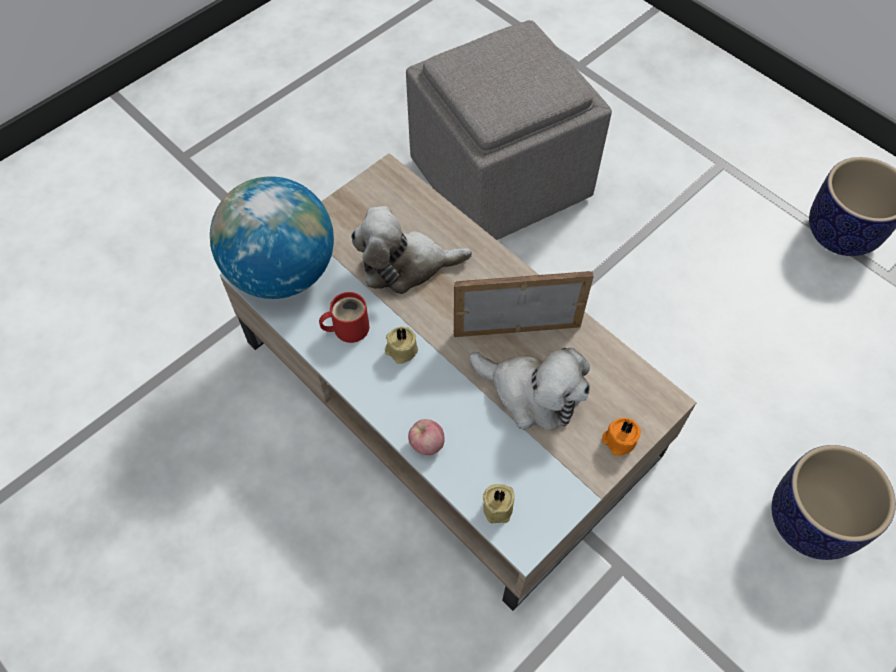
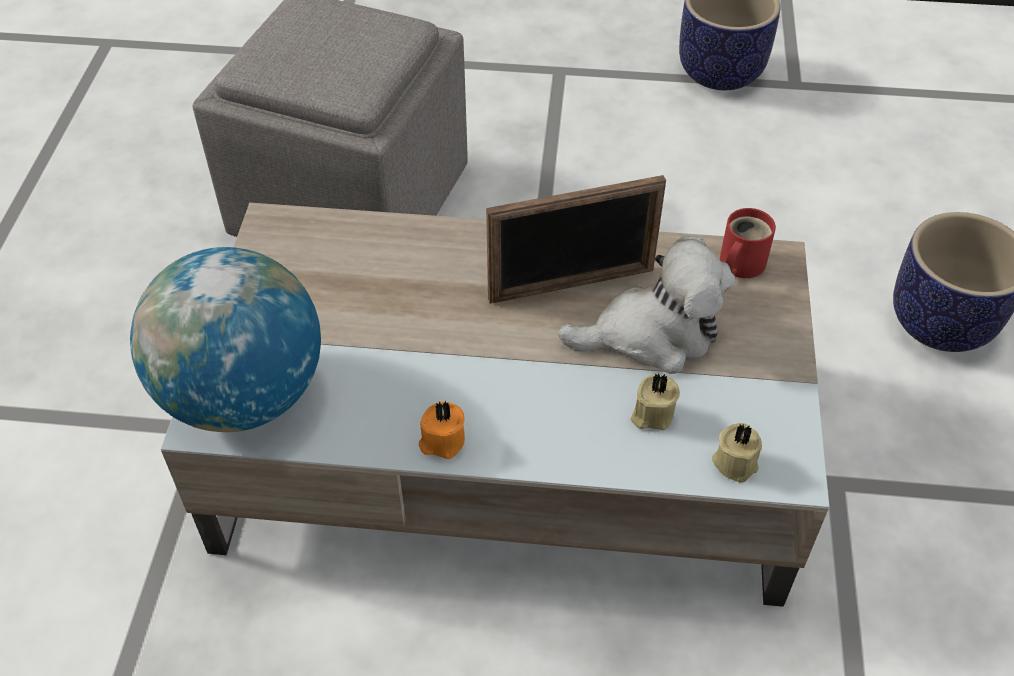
camera: 40 degrees left, 10 degrees down
(347, 327) = (385, 401): red mug -> red mug (738, 264)
(401, 350) = (472, 384): beige candle -> beige candle (651, 414)
(405, 265) = (387, 299): plush toy -> none
(426, 444) = (598, 456): apple -> none
(517, 329) = (571, 285): picture frame -> picture frame turned 150 degrees counterclockwise
(618, 441) = (776, 320): orange candle -> orange candle (442, 441)

